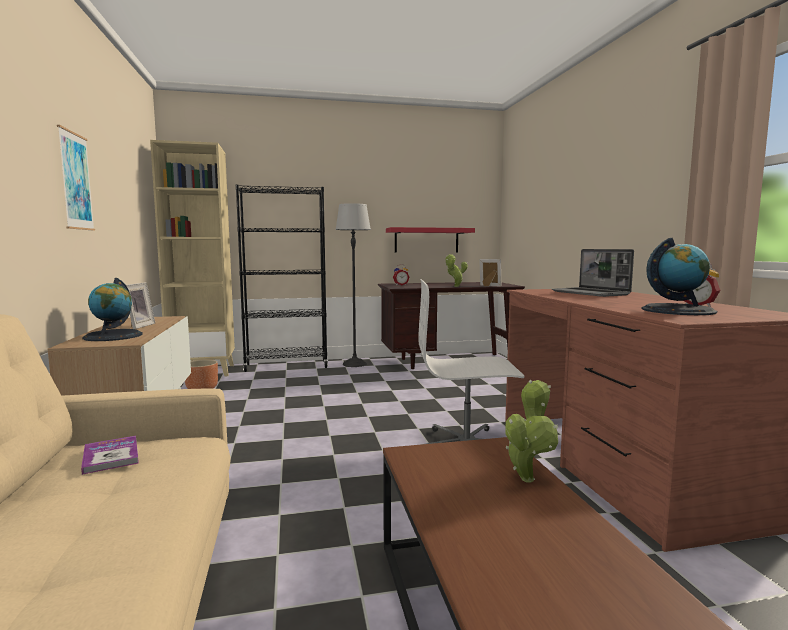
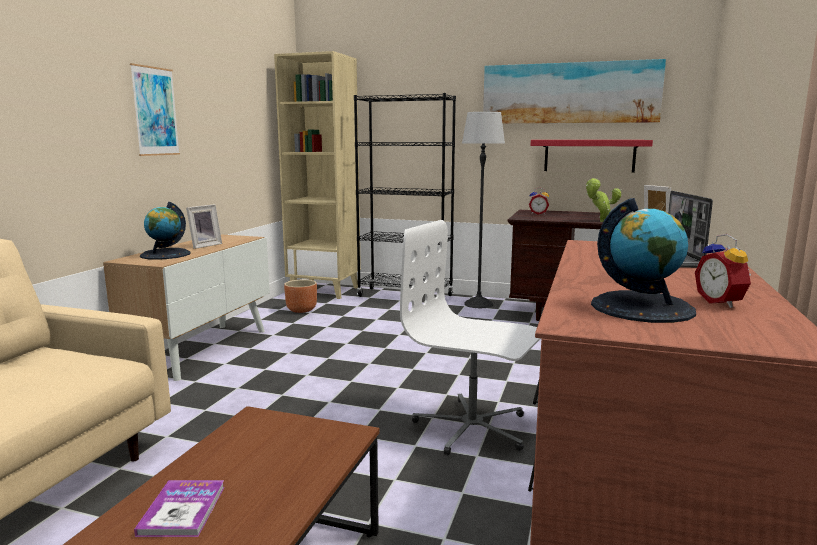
camera: 30 degrees right, 5 degrees up
(111, 456) = (48, 362): book -> book (182, 510)
(409, 193) = (569, 93): none -> picture
(528, 477) = (306, 475): potted plant -> none

